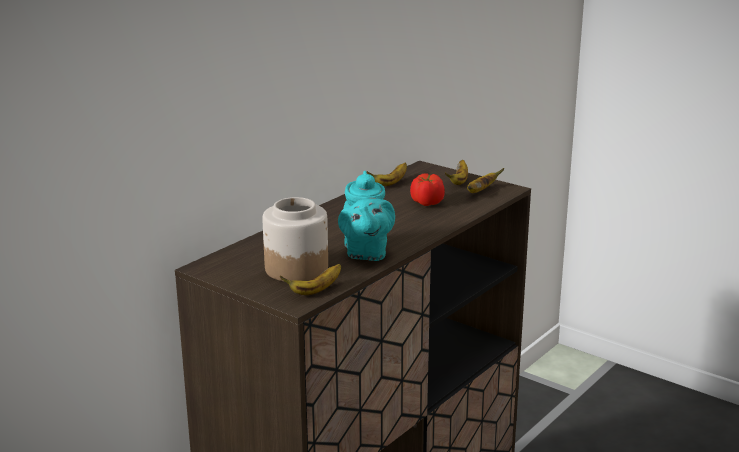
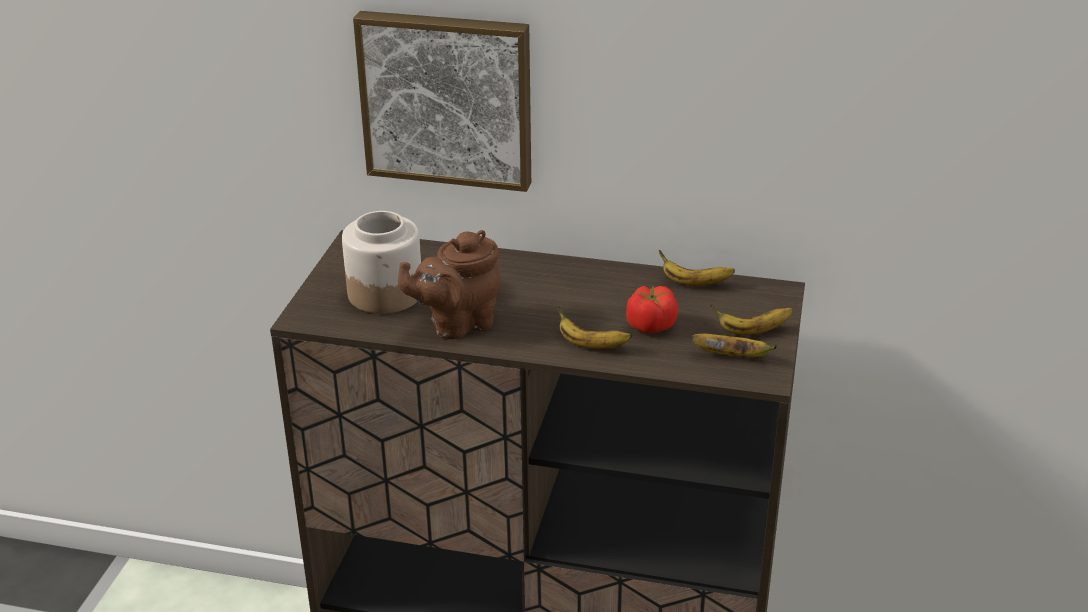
camera: 65 degrees right, 10 degrees up
(232, 114) = (447, 98): none -> picture
(315, 291) = (337, 320): banana -> banana (590, 345)
(365, 253) = (457, 324): turquoise teapot -> brown teapot

